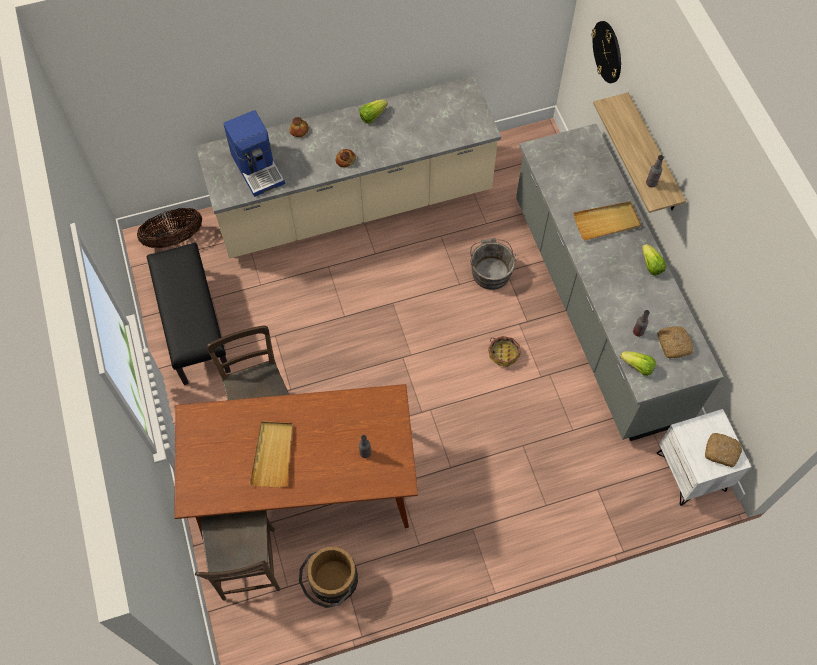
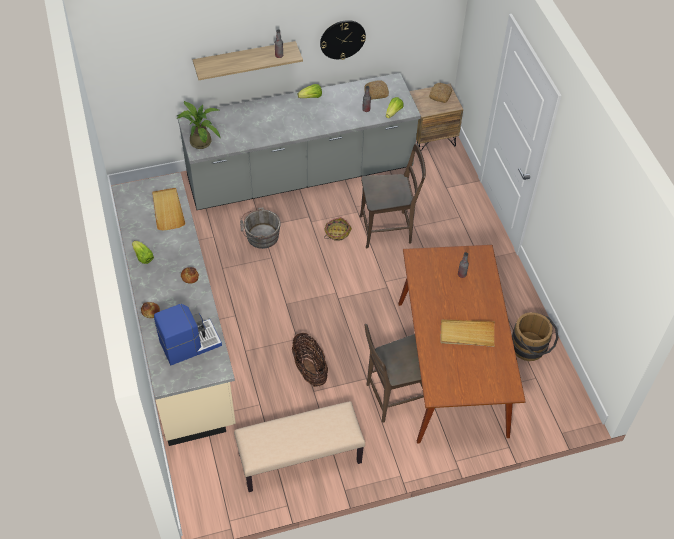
camera: 90 degrees left, 10 degrees down
(174, 239) = (200, 482): basket -> basket (309, 369)
(193, 325) = (299, 459): black bench -> beige bench
(248, 569) = (524, 405): brown chair -> brown chair (388, 229)
(555, 150) = (200, 140): none -> potted plant
(606, 222) = (272, 117): beige tray -> beige tray (168, 210)
(607, 52) = (150, 65): wall clock -> wall clock (342, 39)
(691, 471) = (431, 137): white nightstand -> brown nightstand

